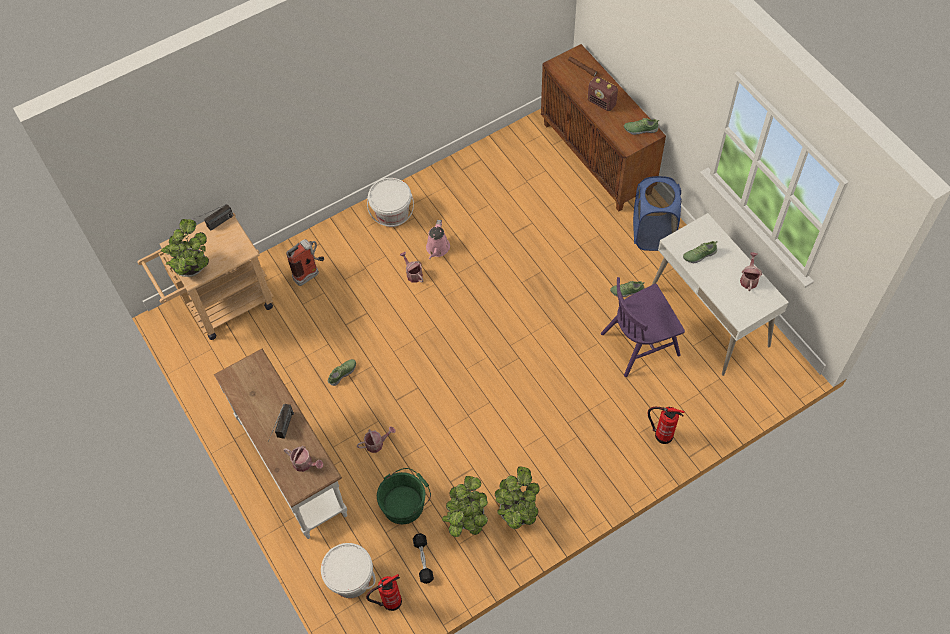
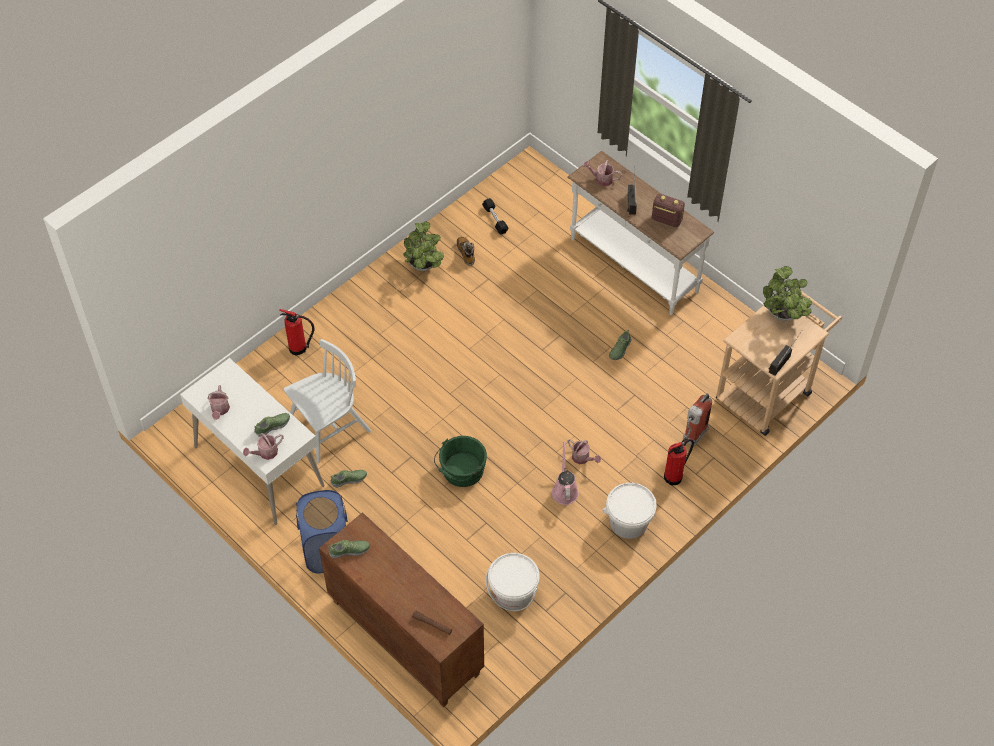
camera: 165 degrees right, 5 degrees down
(351, 579) = (551, 197): white bucket -> white bucket (513, 593)
(377, 443) = (564, 297): watering can -> watering can (265, 453)
(390, 601) = (514, 188): fire extinguisher -> fire extinguisher (674, 476)
(405, 503) = (523, 256): green bucket -> green bucket (461, 471)
(466, 519) = (466, 253): potted plant -> boot
(602, 103) = (400, 578): radio -> radio (666, 220)
(640, 343) = (328, 428): purple chair -> white chair

